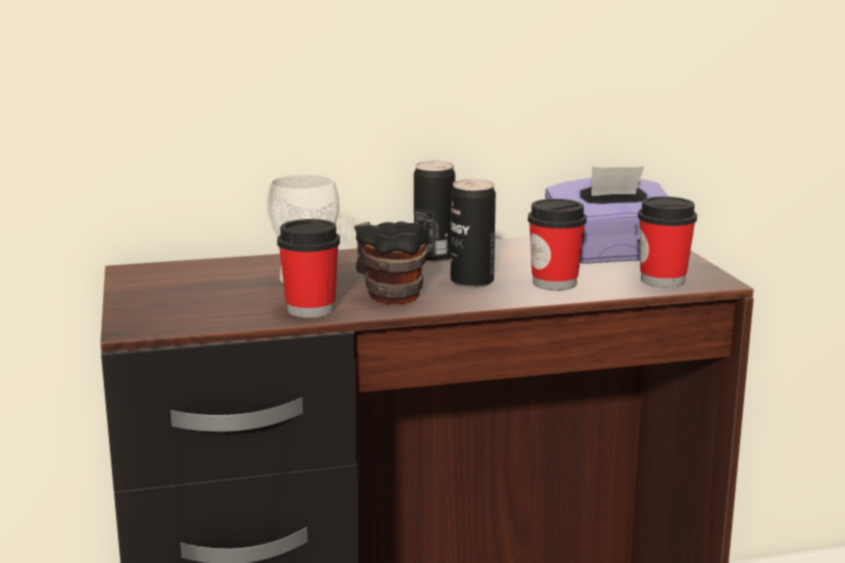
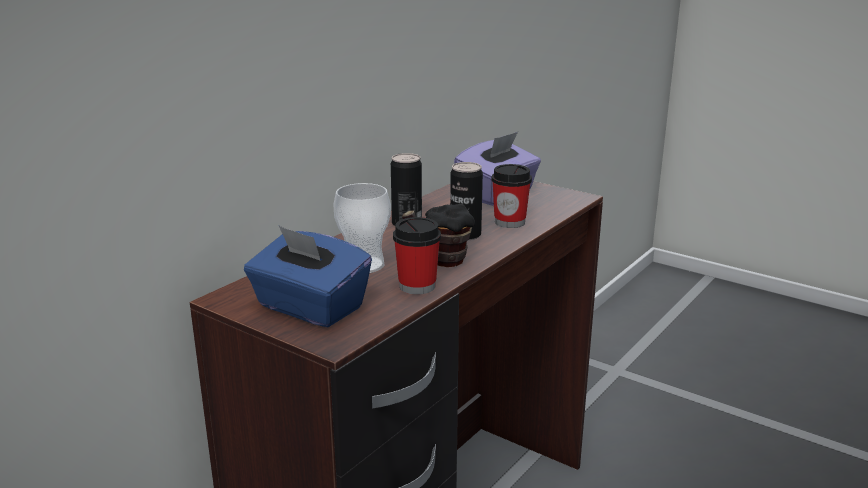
camera: 40 degrees left, 5 degrees up
(178, 297) = (309, 308): none -> blue tissue box
(662, 280) = (556, 203): cup -> none

